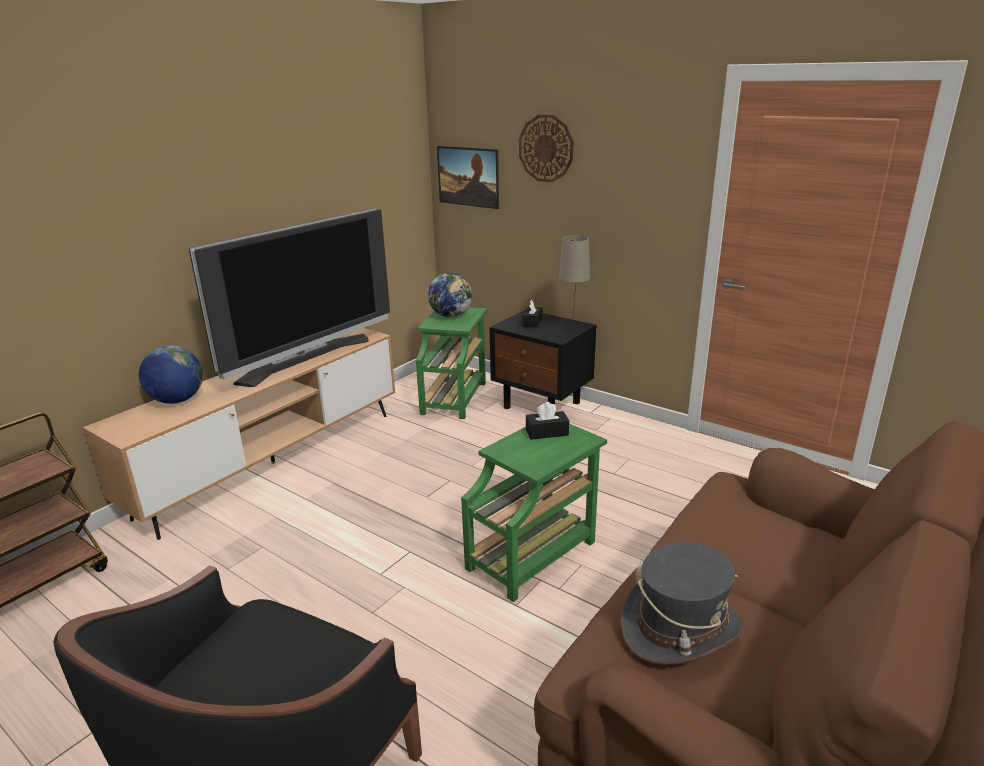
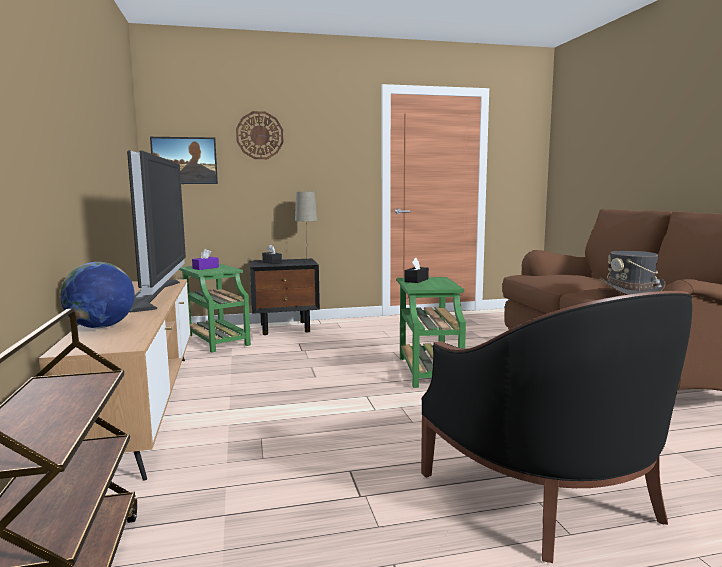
camera: 50 degrees left, 15 degrees down
(451, 316) = (205, 268): globe -> purple tissue box

